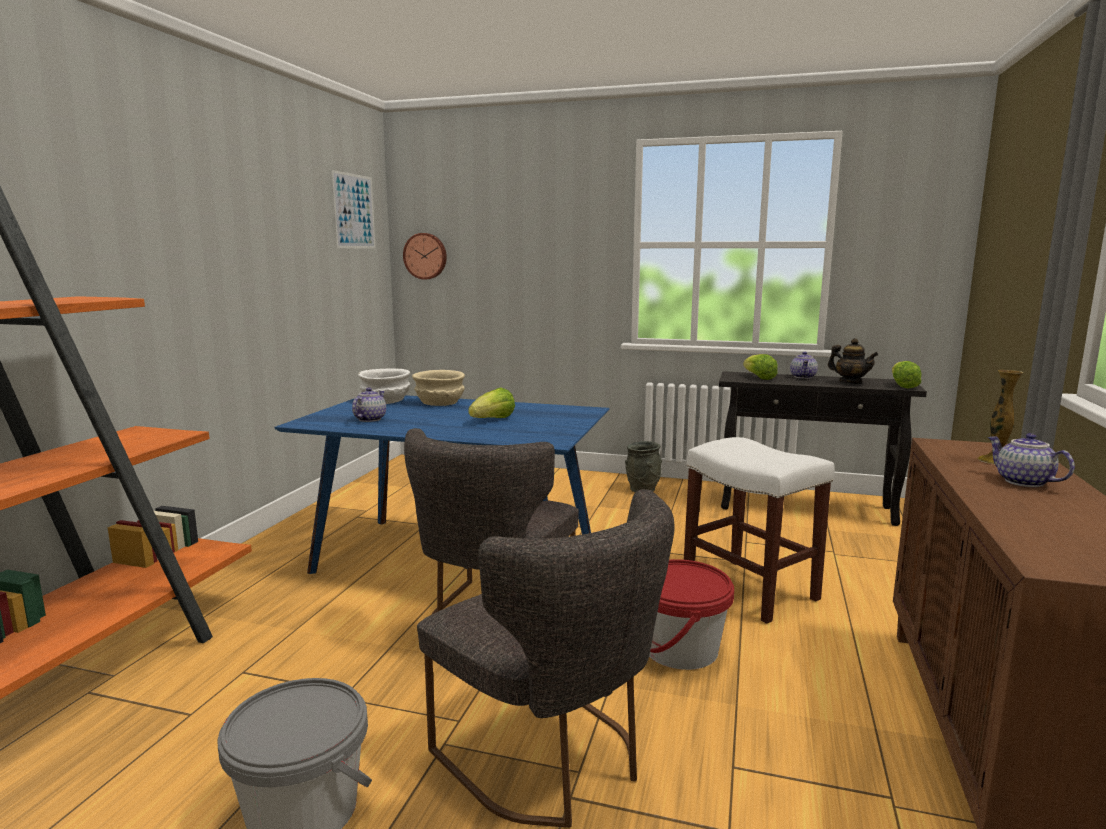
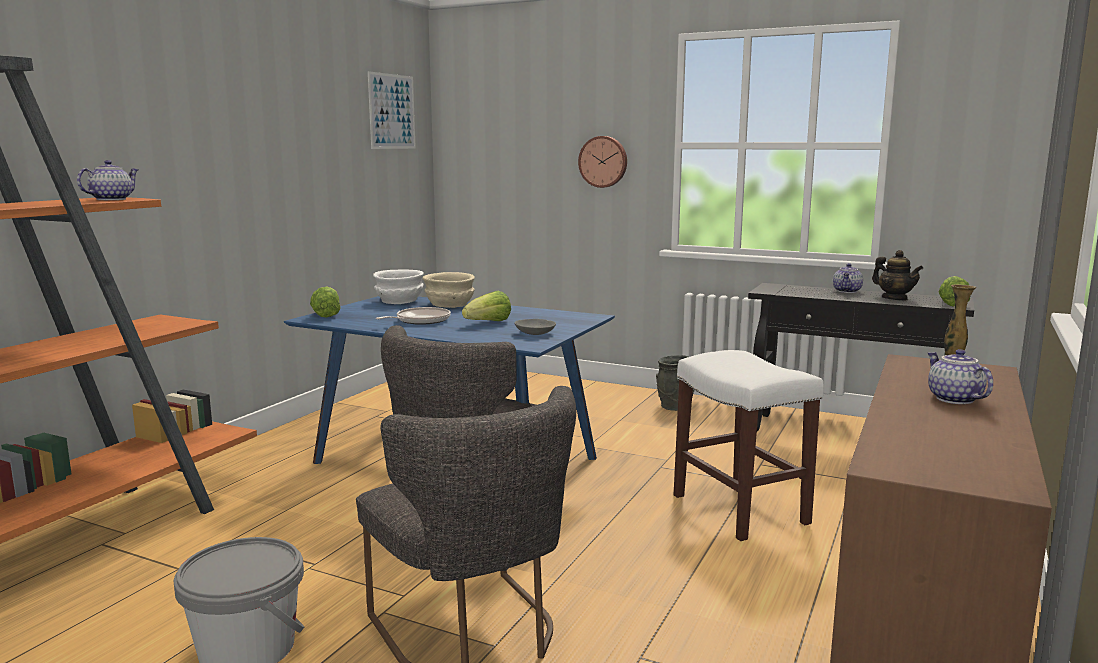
camera: 10 degrees right, 0 degrees up
(369, 419) = (373, 317): teapot -> teapot (111, 199)
(421, 421) = (420, 321): none -> frying pan
(425, 256) = (467, 156): wall clock -> wall clock (603, 161)
(548, 429) = (535, 333): none -> grey bowl
(680, 649) = (639, 556): red bucket -> none
(758, 378) = (795, 290): lettuce -> lettuce (327, 314)

